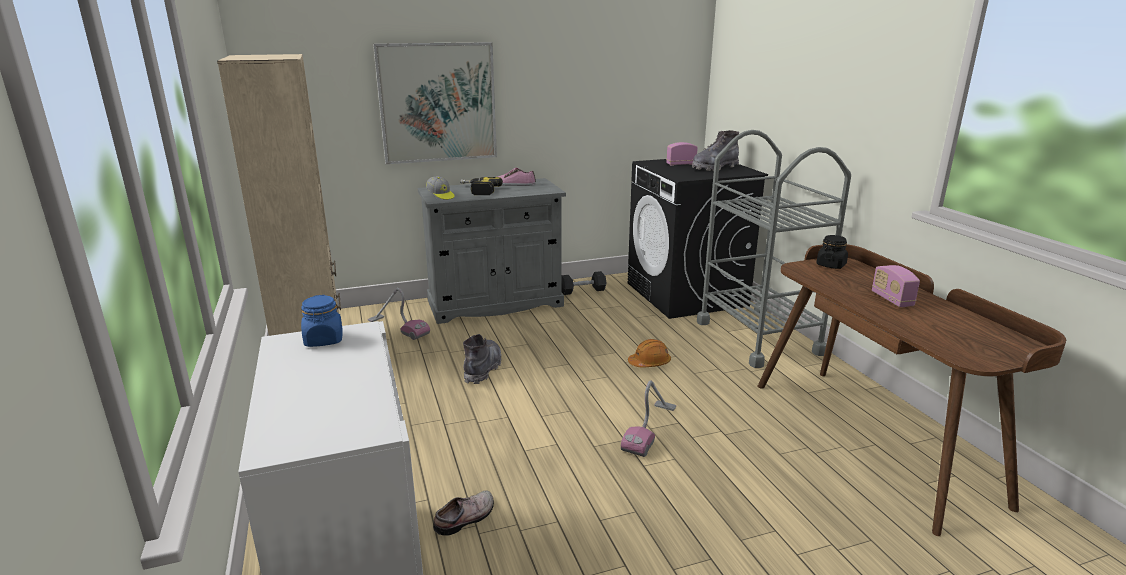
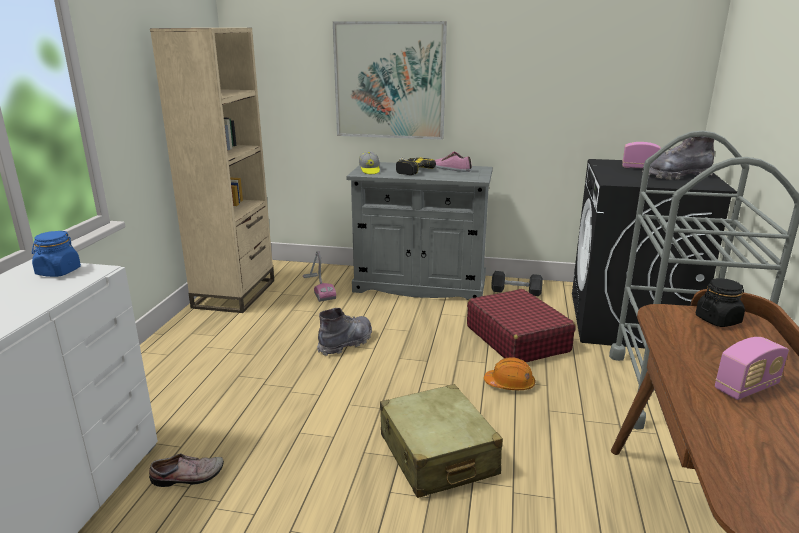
camera: 30 degrees right, 0 degrees up
(620, 327) = (517, 338): none -> red suitcase
(650, 429) = (437, 455): vacuum cleaner -> beige suitcase
(892, 299) = (746, 387): radio -> radio turned 135 degrees counterclockwise

